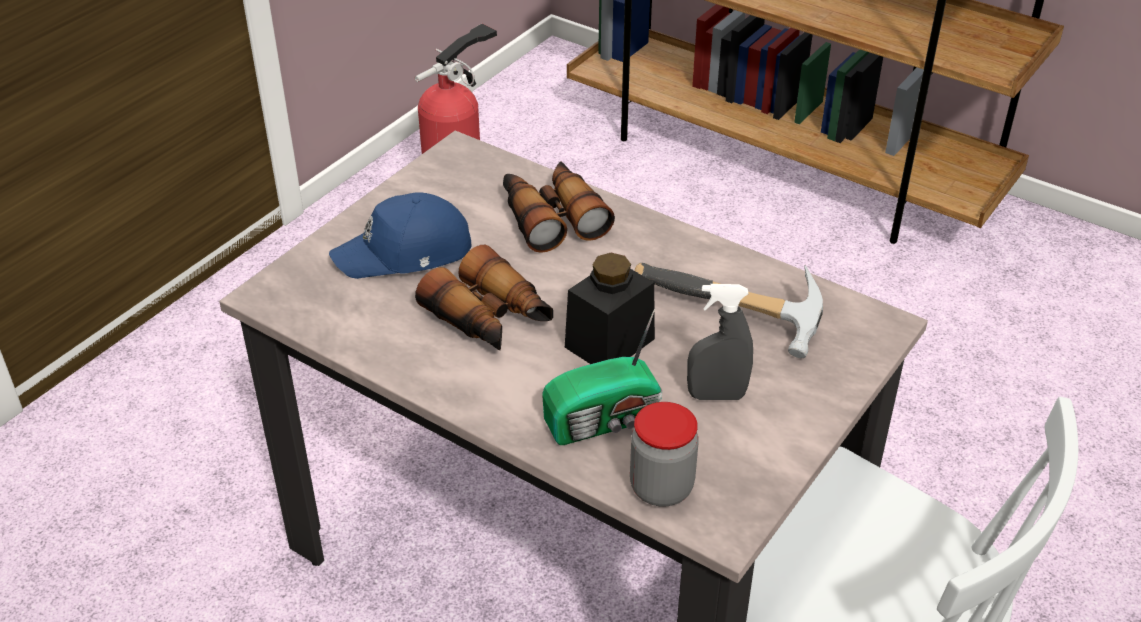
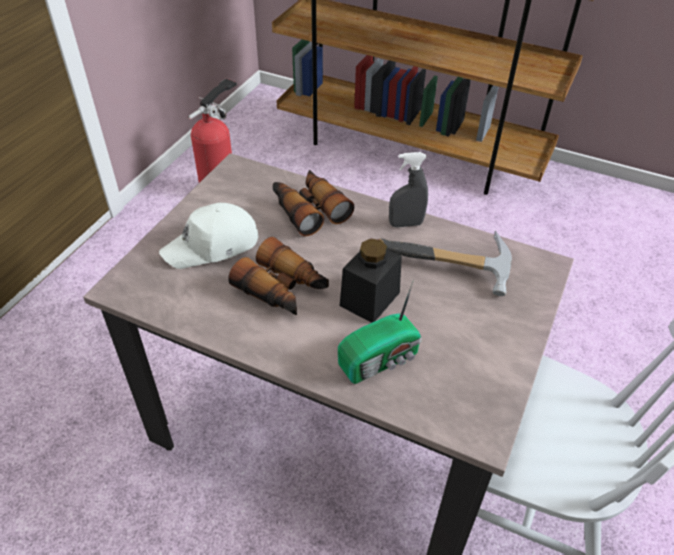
camera: 10 degrees left, 5 degrees up
(405, 253) = (213, 246): blue cap -> white cap
(661, 488) = (433, 409): jar -> none
(716, 395) = (452, 331): grey spray bottle -> grey spray bottle (405, 224)

